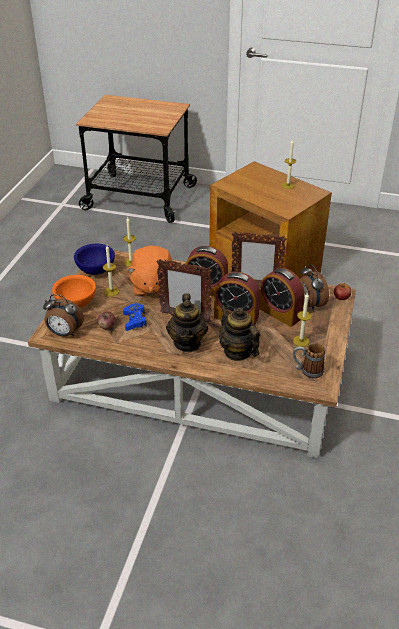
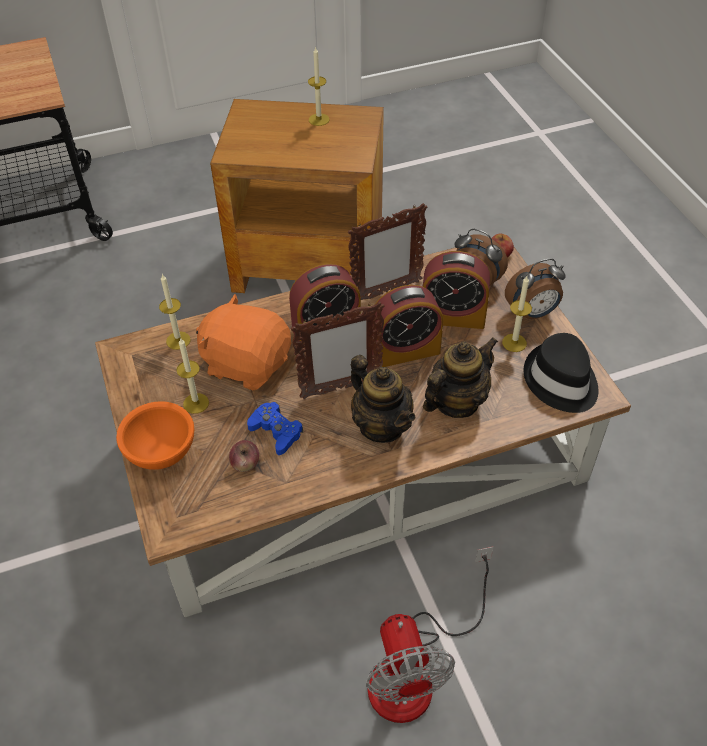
camera: 35 degrees left, 10 degrees up
(64, 333) = (193, 512): alarm clock -> alarm clock (532, 313)
(95, 270) = (136, 381): blue bowl -> none
(131, 488) = (415, 670): none -> fan
(152, 286) = (247, 363): orange plush toy -> orange plush toy turned 150 degrees clockwise
(237, 352) = (456, 402): teapot -> teapot turned 120 degrees clockwise
(307, 371) = (560, 381): mug -> black hat

